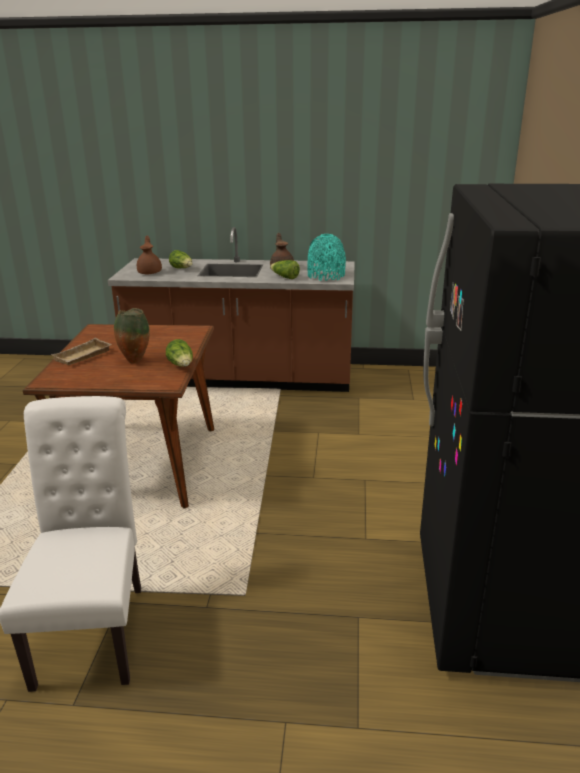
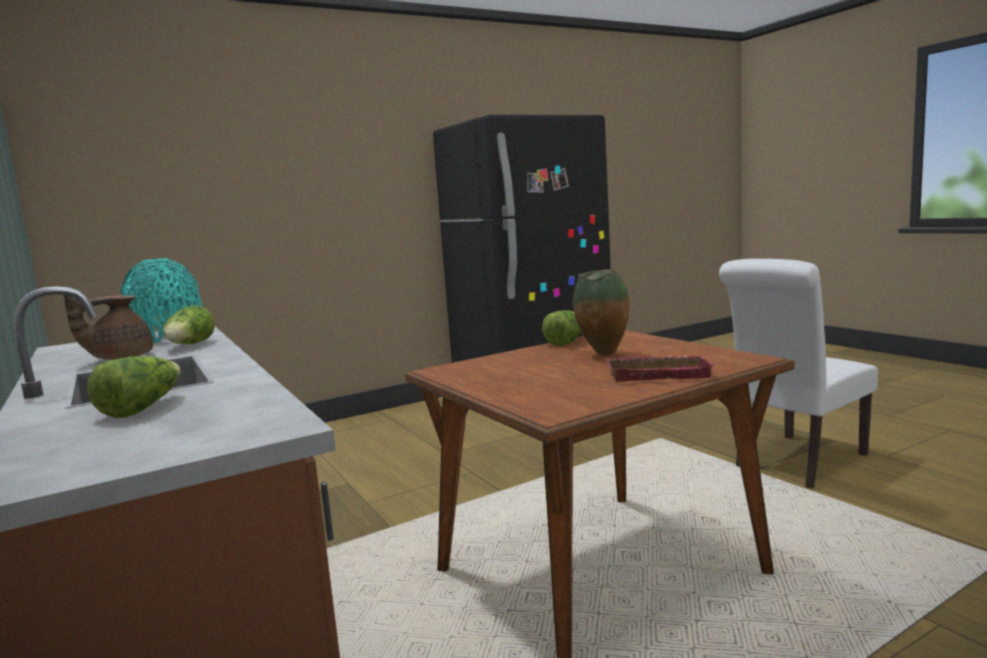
camera: 125 degrees left, 15 degrees down
(83, 356) = (658, 374): beige tray -> red tray
(150, 272) = (204, 420): brown teapot -> none

